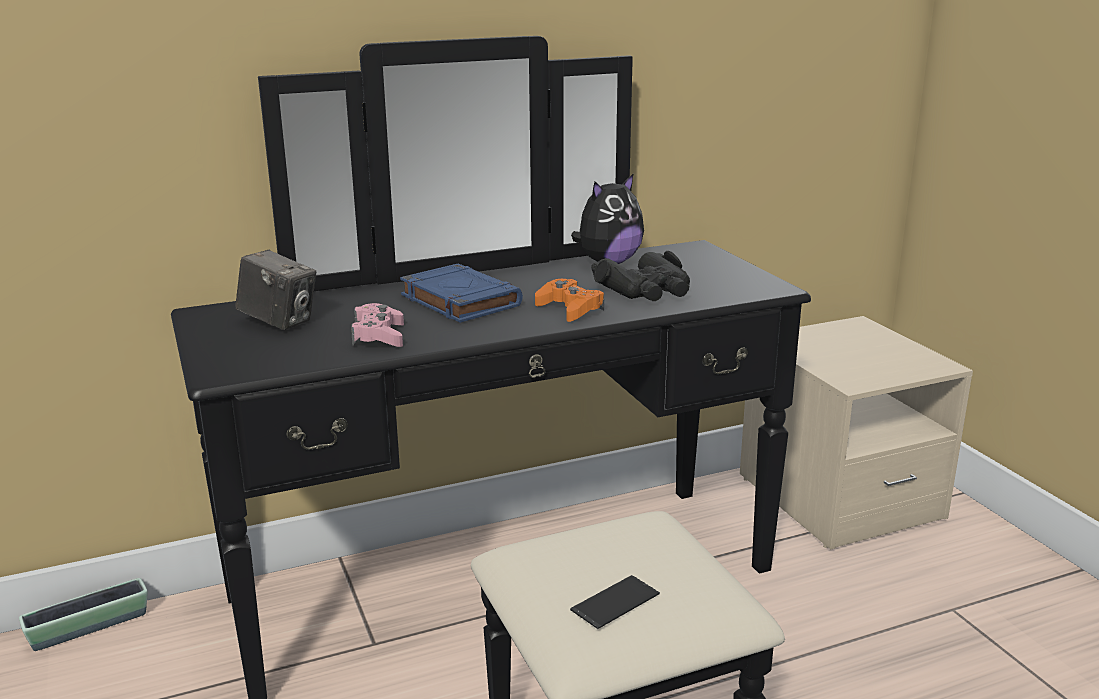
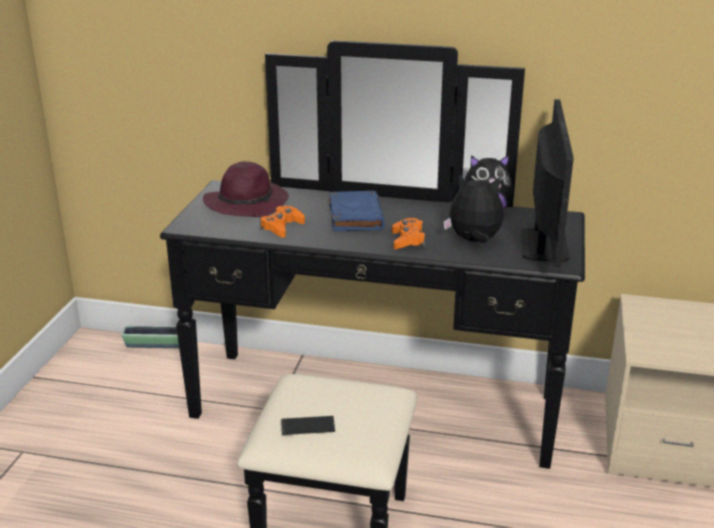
camera: 35 degrees right, 5 degrees up
(279, 322) = (247, 203): camera -> purple hat
(378, 336) = (282, 227): pink game controller -> orange game controller
(646, 291) = (474, 241): black binoculars -> plush toy
(724, 276) = (544, 245): none -> monitor

